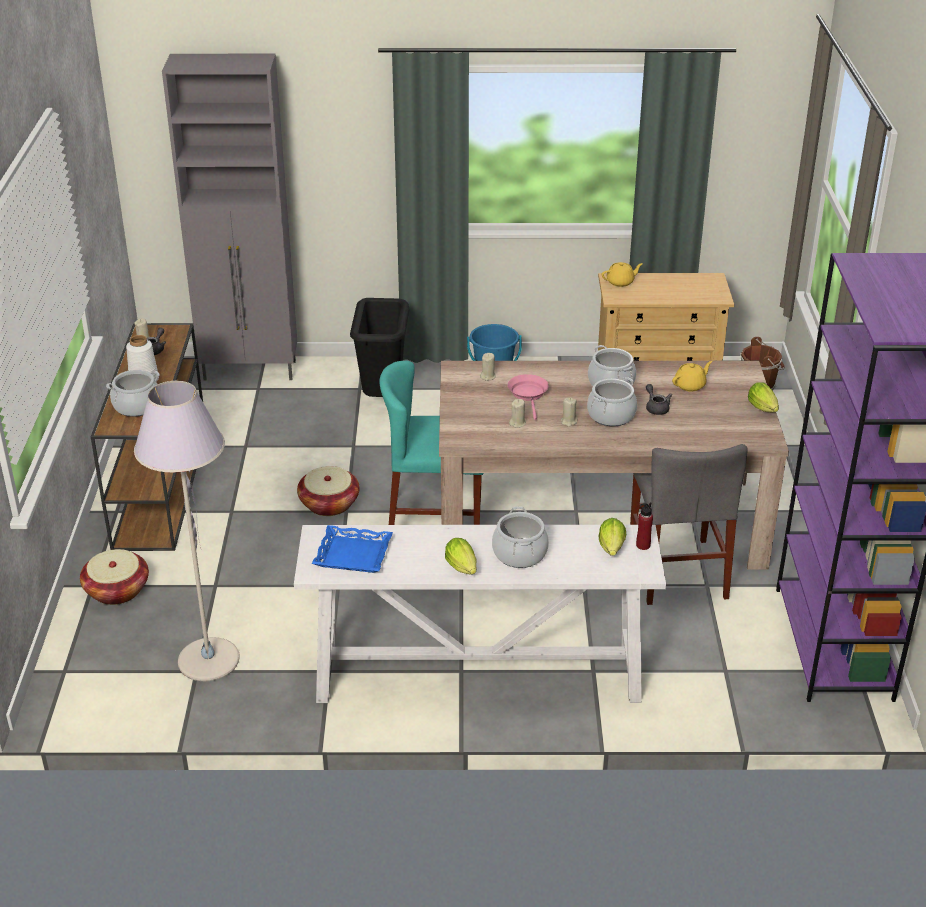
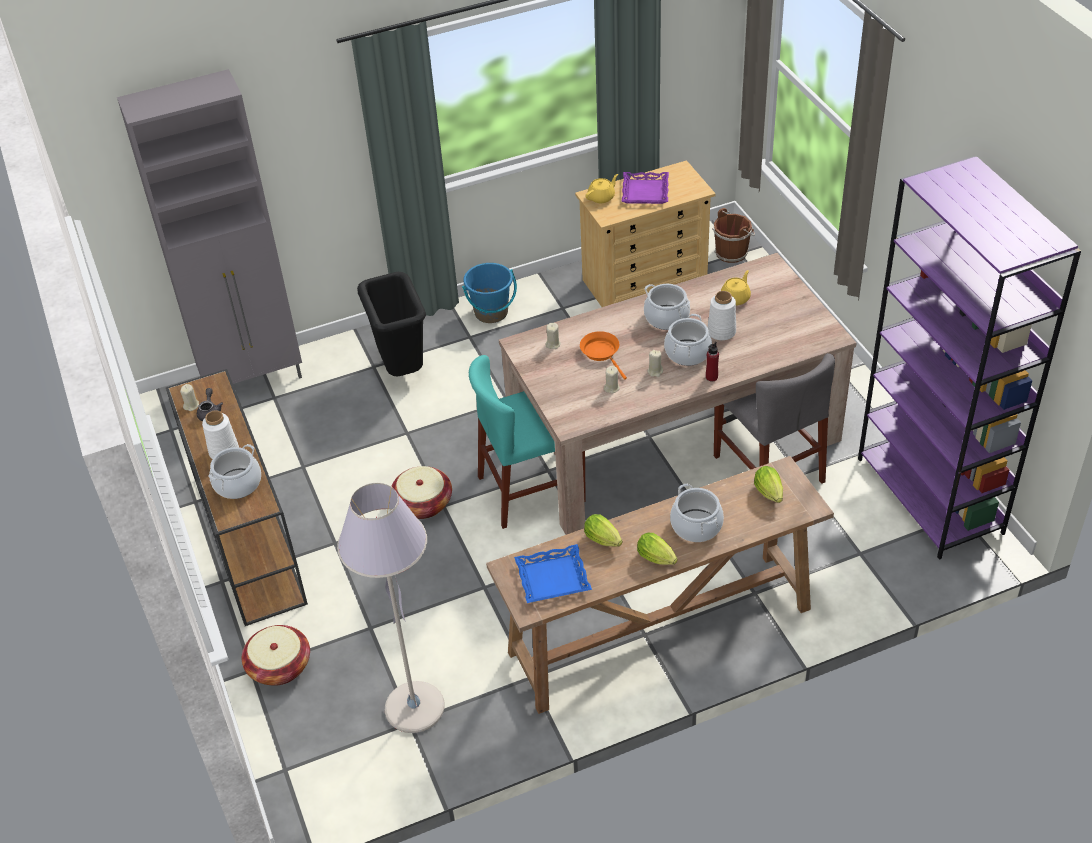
camera: 20 degrees left, 10 degrees up
(476, 673) = (658, 631): white console table -> brown console table
(528, 395) = (602, 353): pink frying pan -> orange frying pan
(643, 545) = (793, 481): red bottle -> red bottle (711, 377)
(656, 407) = (721, 332): grey teapot -> white vase
(665, 287) = (644, 192): none -> purple tray
(763, 409) = (811, 305): lettuce -> lettuce (604, 541)

